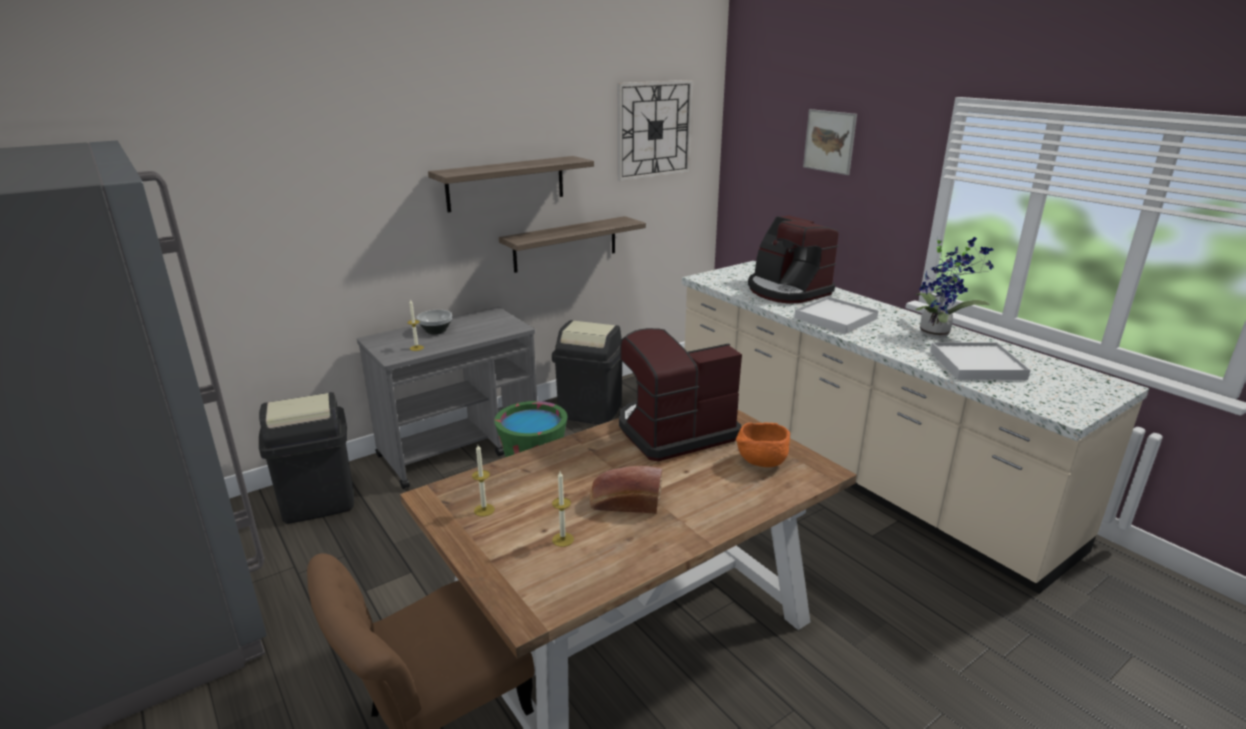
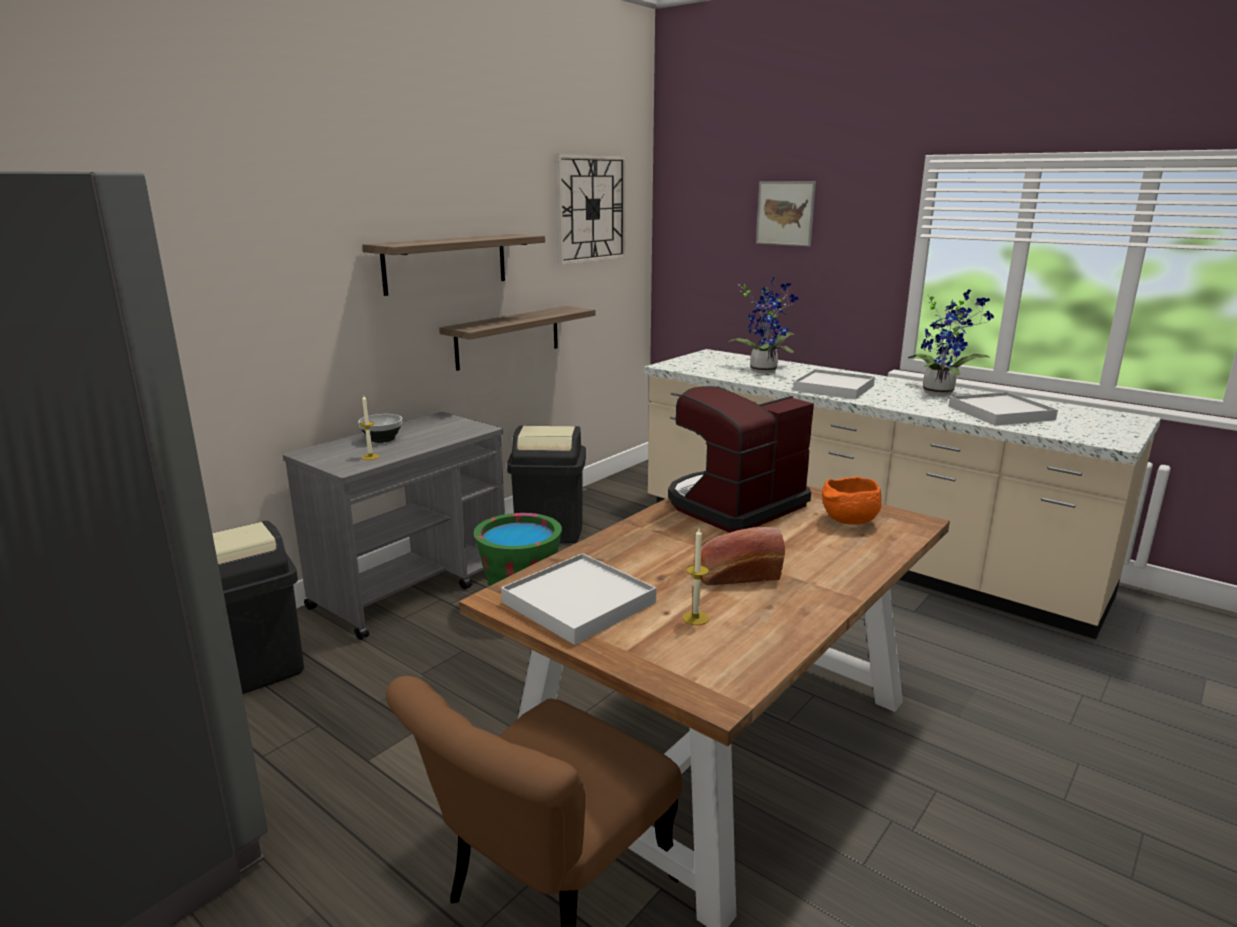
camera: 15 degrees left, 5 degrees down
(484, 510) = (579, 603): candle -> white tray
(787, 290) = (764, 370): coffee machine -> potted plant

